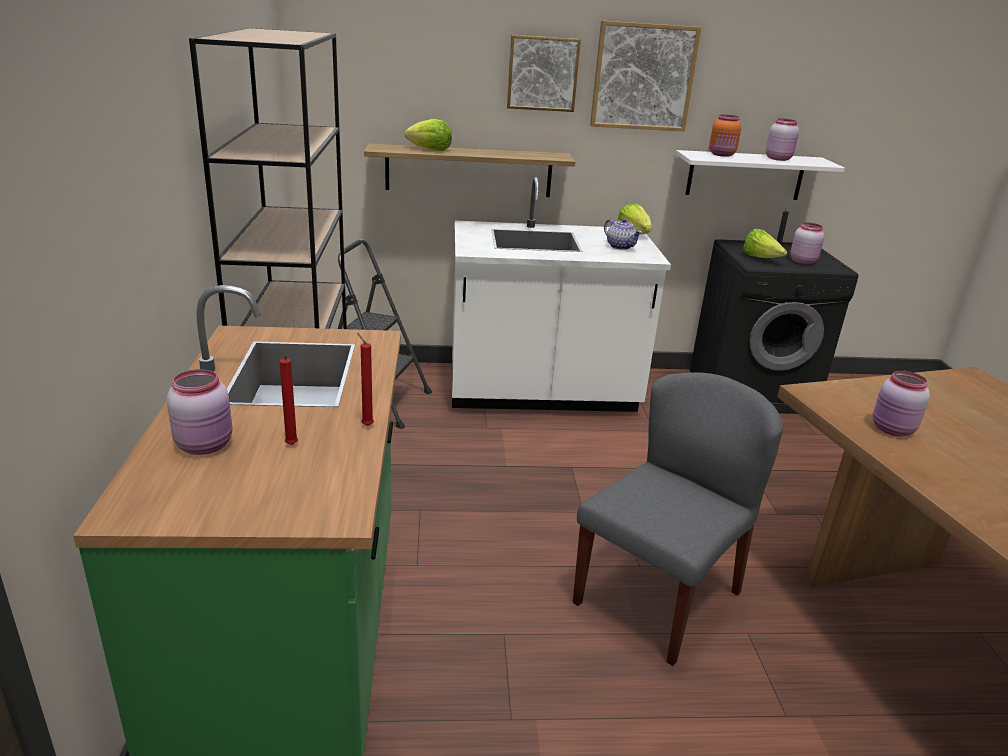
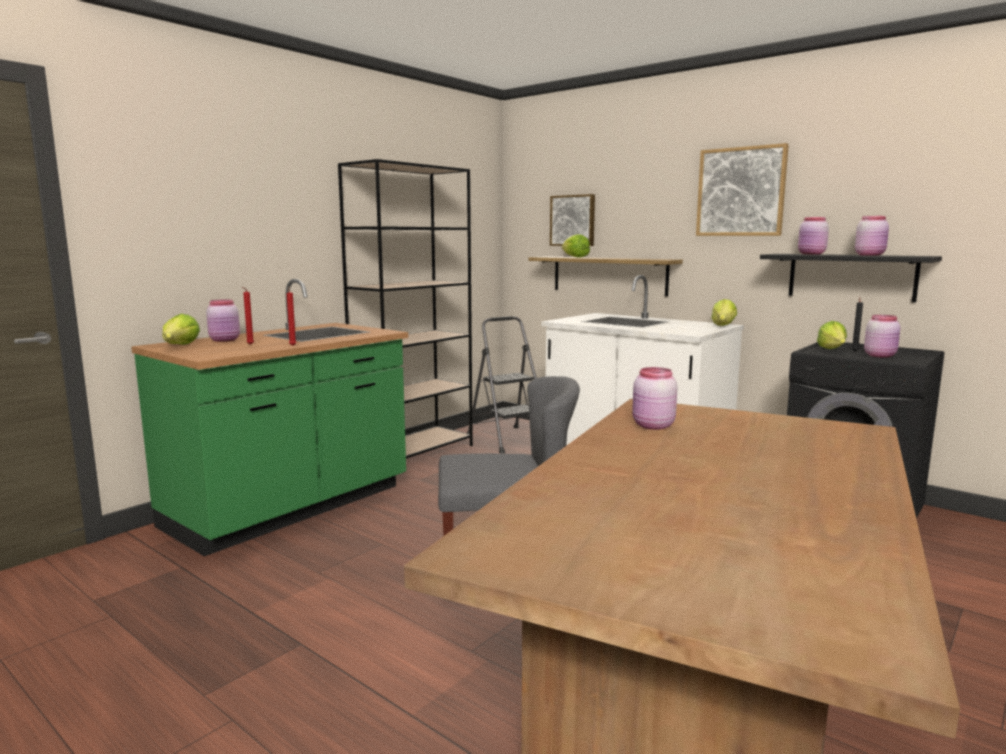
camera: 45 degrees right, 15 degrees down
(182, 496) = (180, 346): none -> lettuce
(542, 73) = (659, 197): picture -> picture (573, 220)
(621, 246) = (685, 328): teapot -> none
(722, 155) = (811, 254): orange jar -> pink jar
(745, 175) = (851, 276): white shelf -> black shelf

